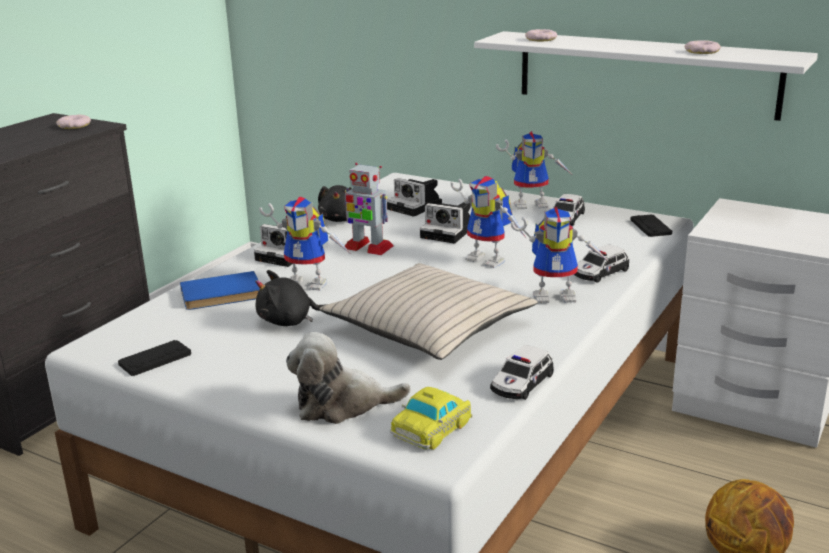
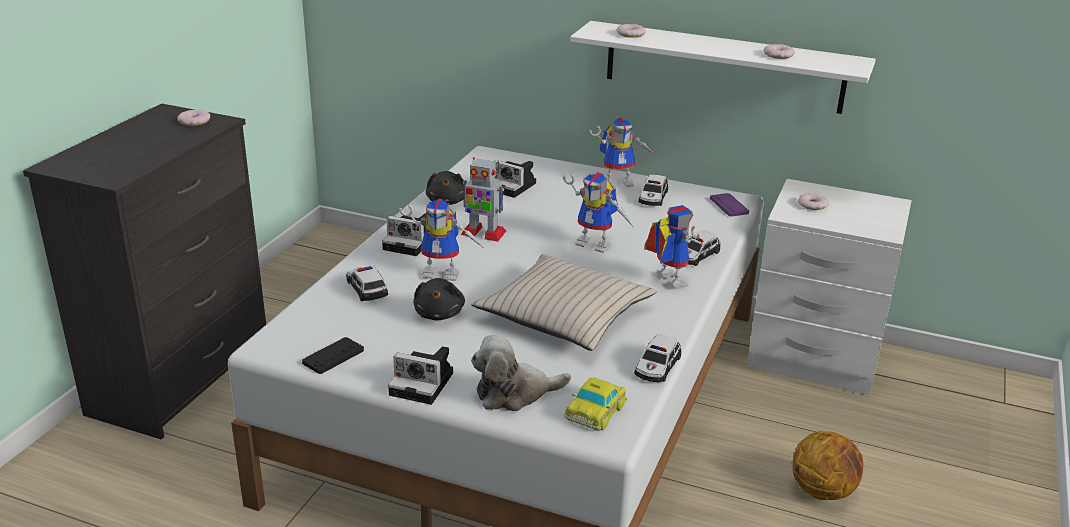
camera: 10 degrees left, 5 degrees up
(222, 295) = (366, 288): blue book -> toy car
(289, 321) = (439, 314): black plush toy -> black plush toy turned 75 degrees counterclockwise
(449, 232) = (552, 215): camera -> camera (424, 384)
(557, 295) = (665, 280): toy robot -> toy robot turned 105 degrees counterclockwise
(650, 227) = (729, 206): black game controller -> purple game controller
(744, 222) = (812, 205): none -> donut

